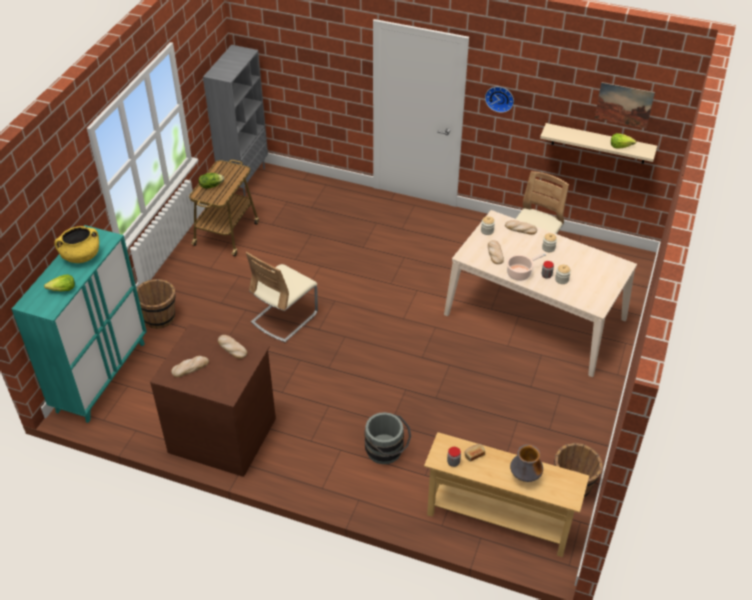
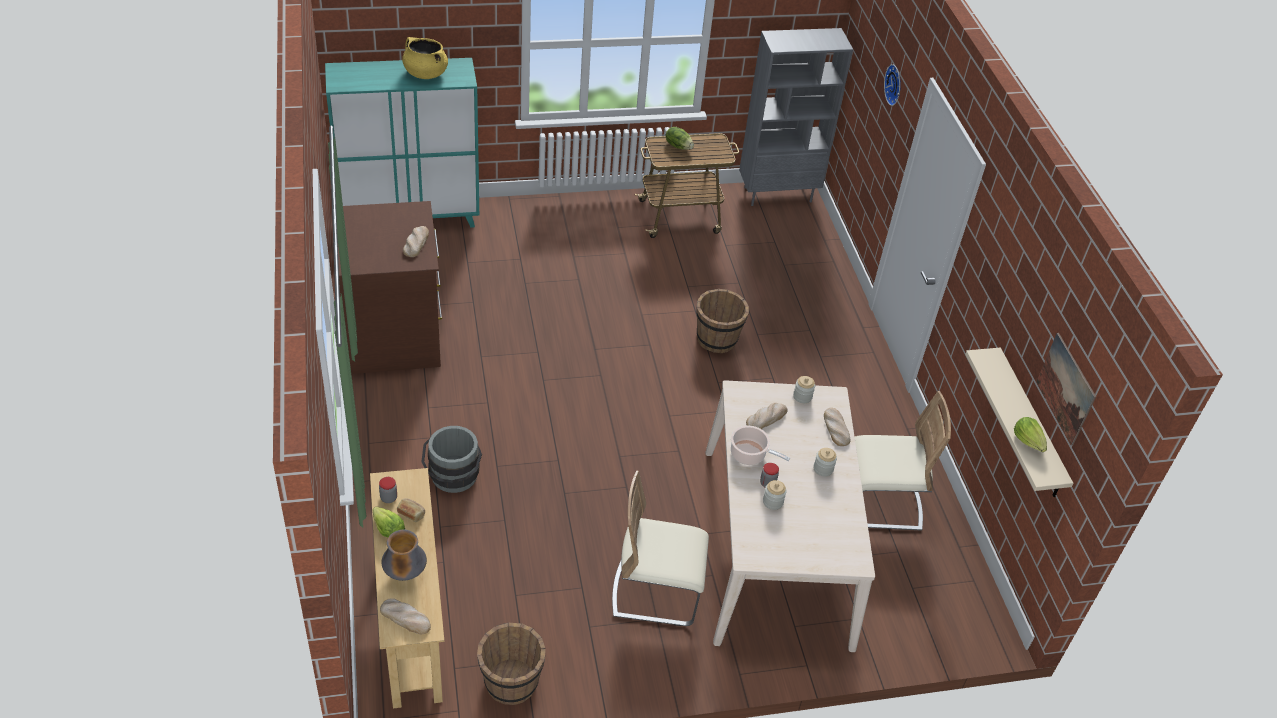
camera: 55 degrees right, 0 degrees up
(62, 290) = (370, 81): lettuce -> lettuce (388, 529)
(160, 317) = (518, 222): brown bucket -> brown bucket (717, 339)
(190, 367) = (369, 225): bread -> bread (406, 618)
(284, 318) = (590, 314): beige chair -> beige chair (656, 592)
(500, 98) = (979, 274): wall clock -> wall clock (895, 85)

